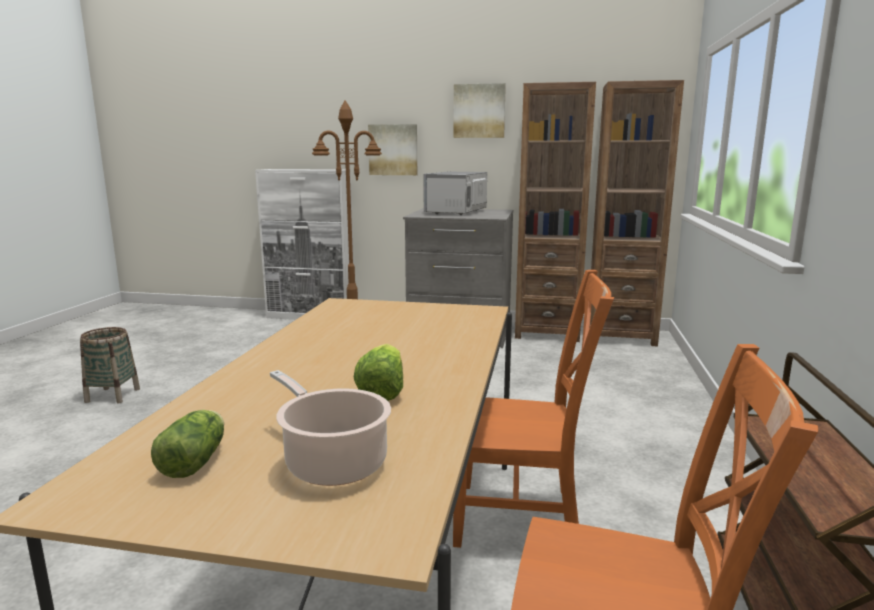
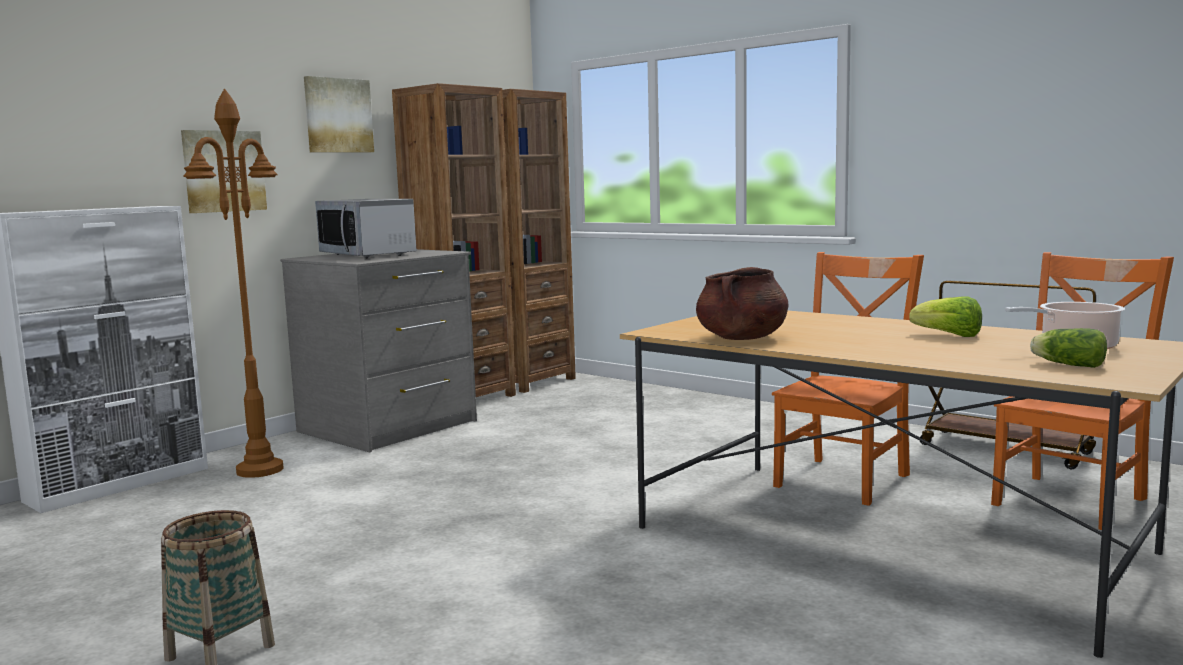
camera: 60 degrees left, 5 degrees down
(321, 326) = (742, 338): none -> brown cooking pot

